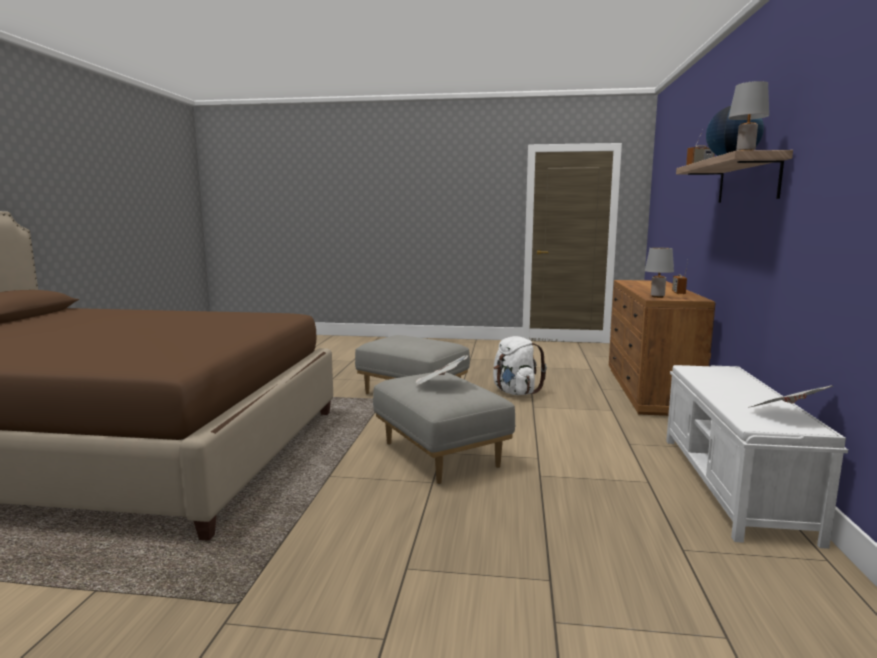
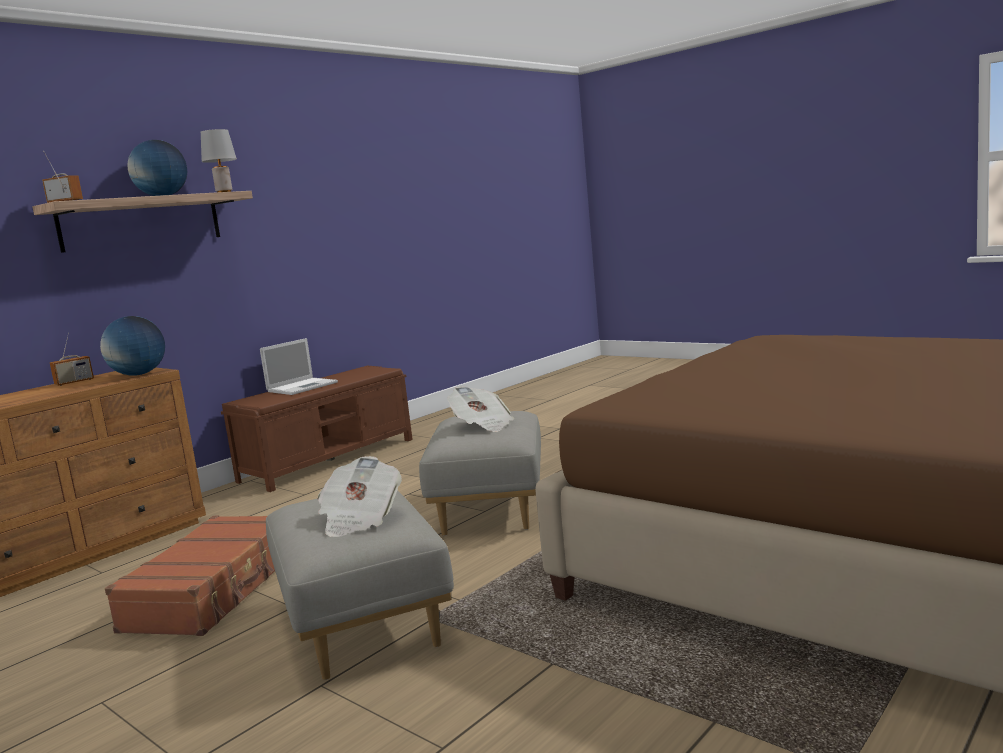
camera: 145 degrees left, 0 degrees up
(515, 392) = (214, 591): white backpack -> brown suitcase
(657, 297) = (138, 374): grey table lamp -> globe
(732, 485) = (329, 459): white bench -> brown bench
(742, 388) = (303, 386): none -> laptop
(786, 415) = (351, 373): newspaper -> newspaper (359, 519)

